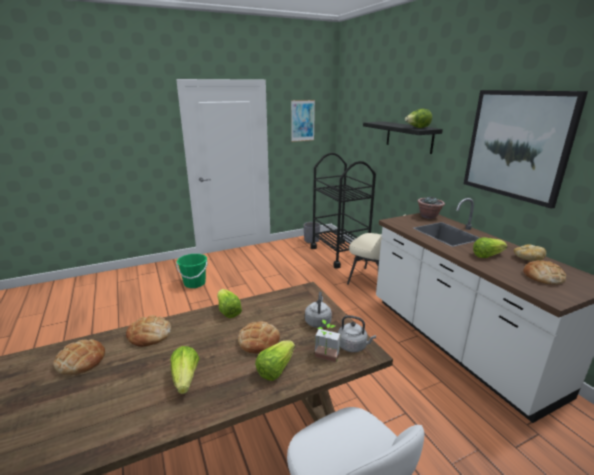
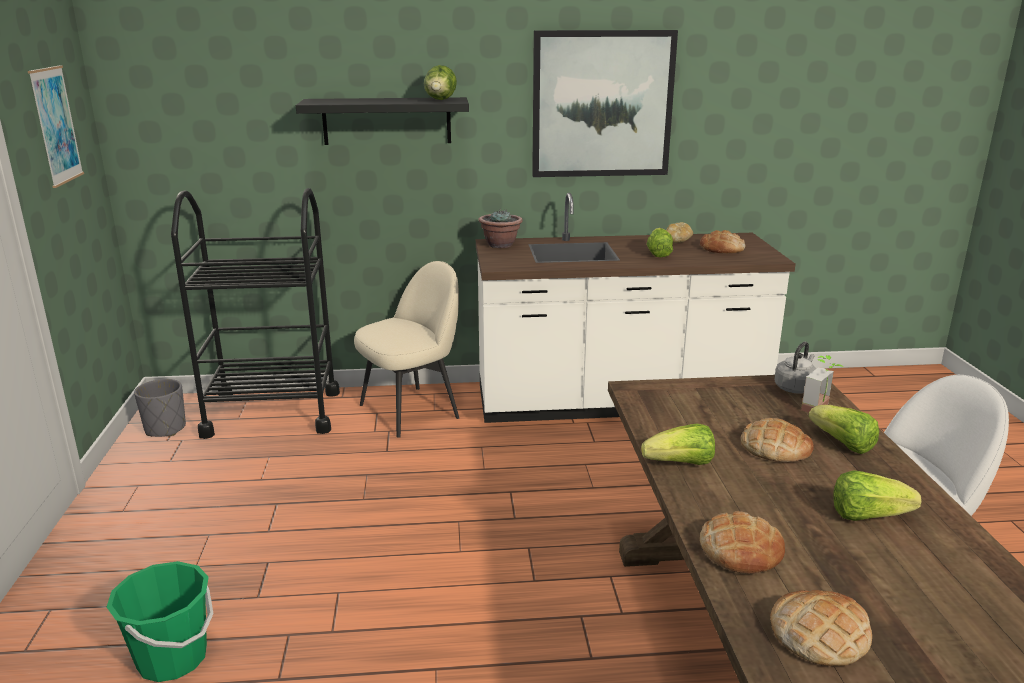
camera: 70 degrees left, 0 degrees up
(318, 321) = (732, 398): grey kettle -> none

